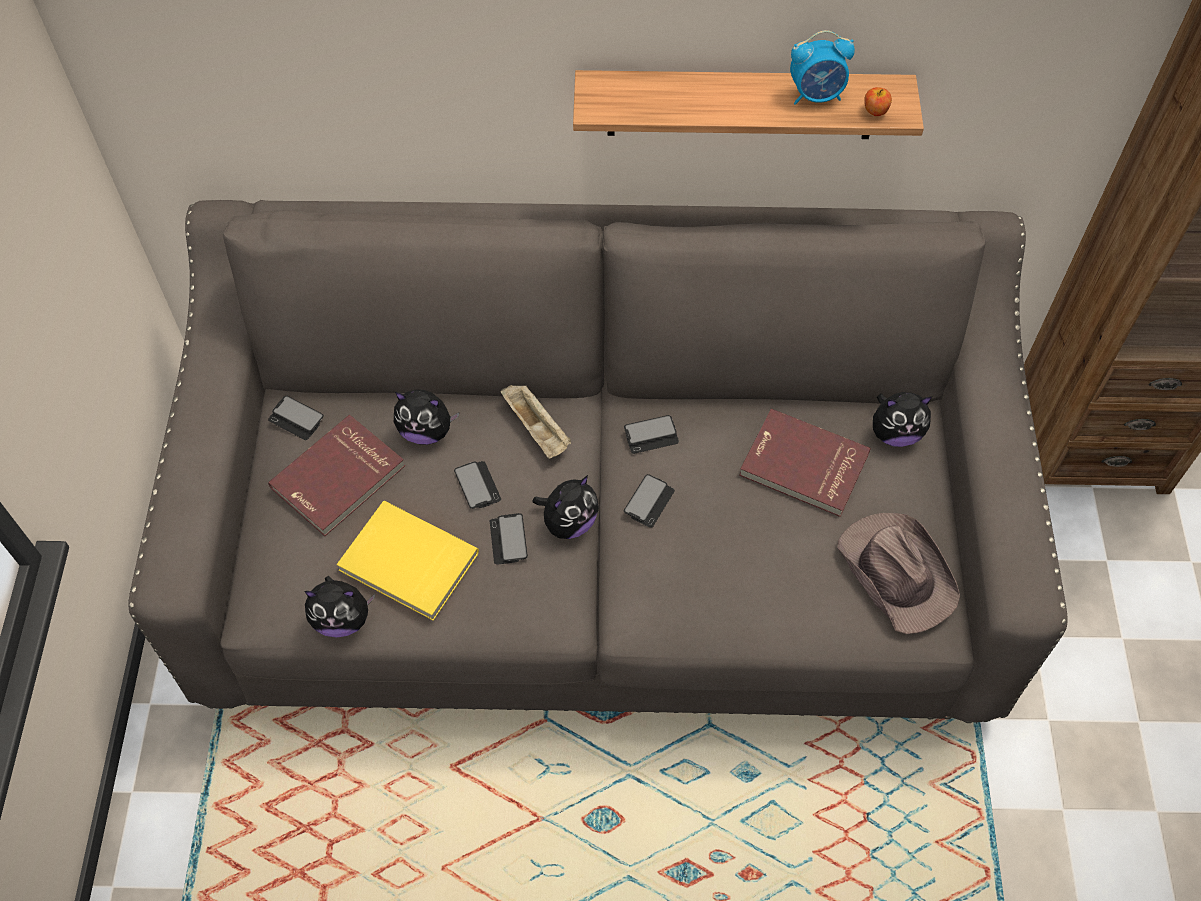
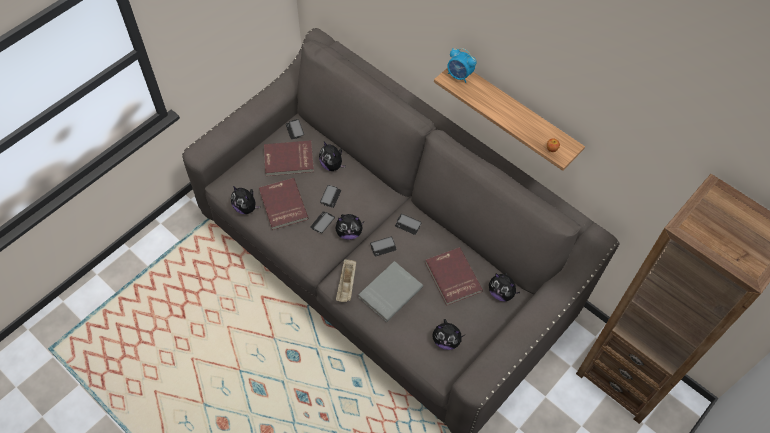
camera: 40 degrees right, 0 degrees up
(407, 564) = (282, 205): yellow book -> red book
(537, 428) = (370, 192): beige tray -> beige tray (346, 285)
(734, 565) = (389, 291): none -> grey book
(816, 95) = (535, 128): alarm clock -> alarm clock (459, 76)
(896, 571) = (446, 340): brown hat -> plush toy

